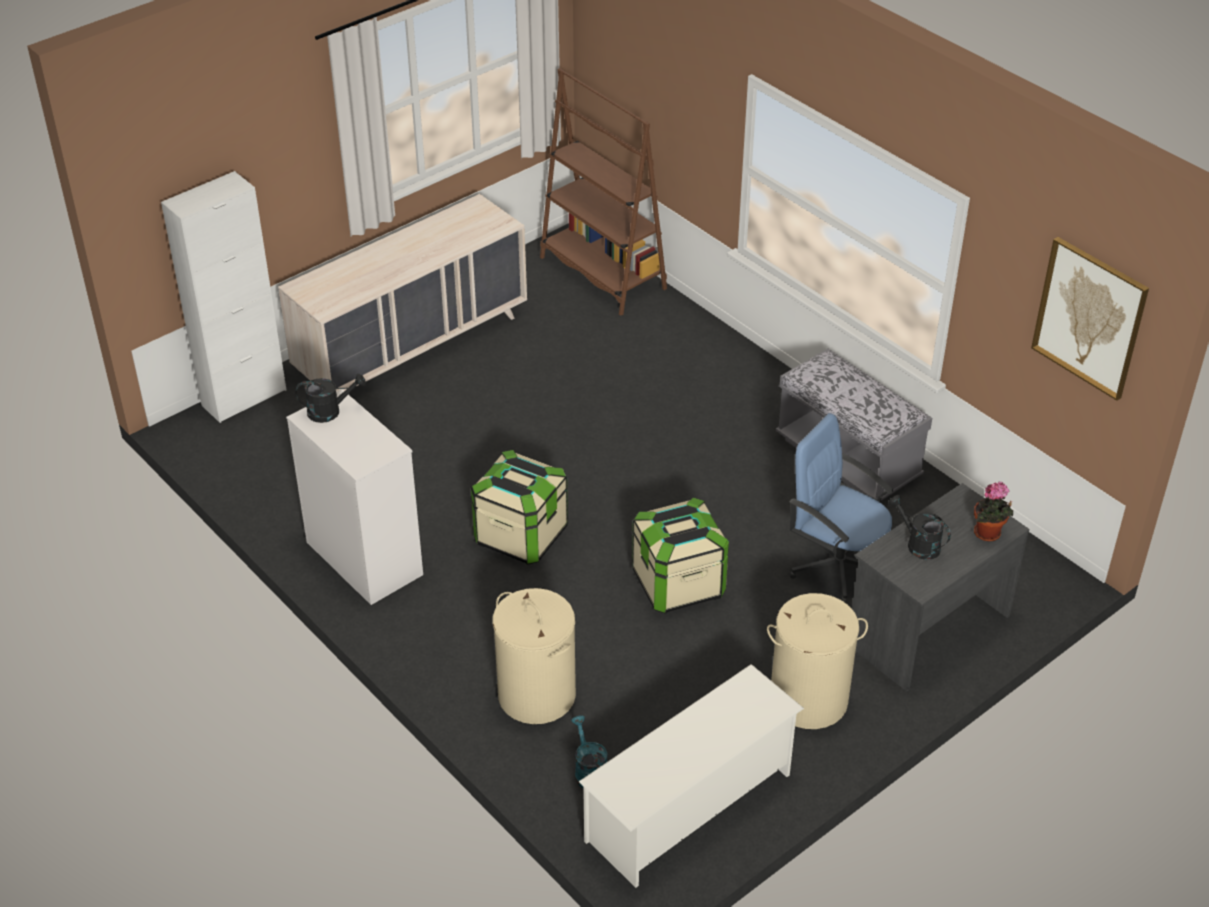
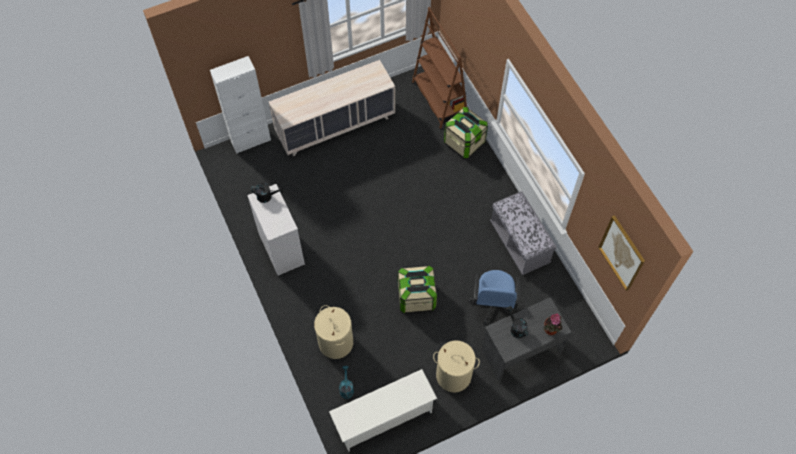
camera: 15 degrees right, 20 degrees up
(521, 535) = (354, 252): storage box -> storage box (464, 142)
(837, 565) = (492, 304): blue office chair -> blue office chair turned 135 degrees counterclockwise

